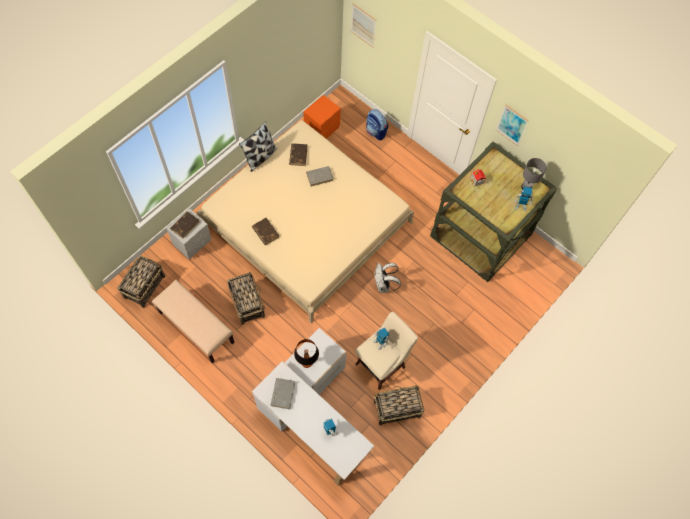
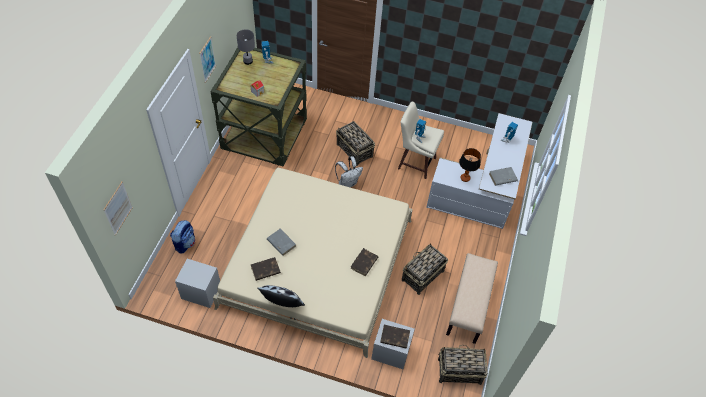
camera: 115 degrees left, 10 degrees down
(321, 129) = (201, 292): orange nightstand -> grey nightstand
(396, 409) = (442, 143): basket -> basket (354, 150)

